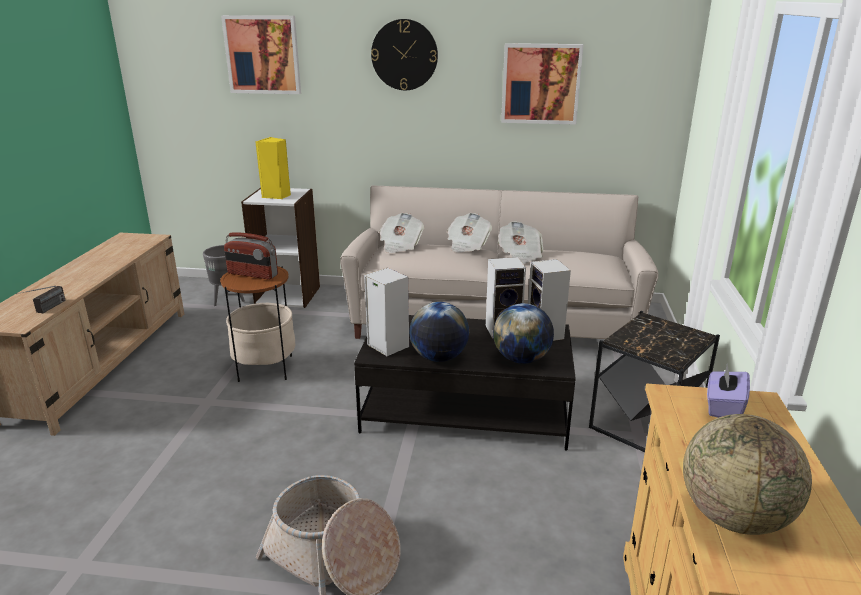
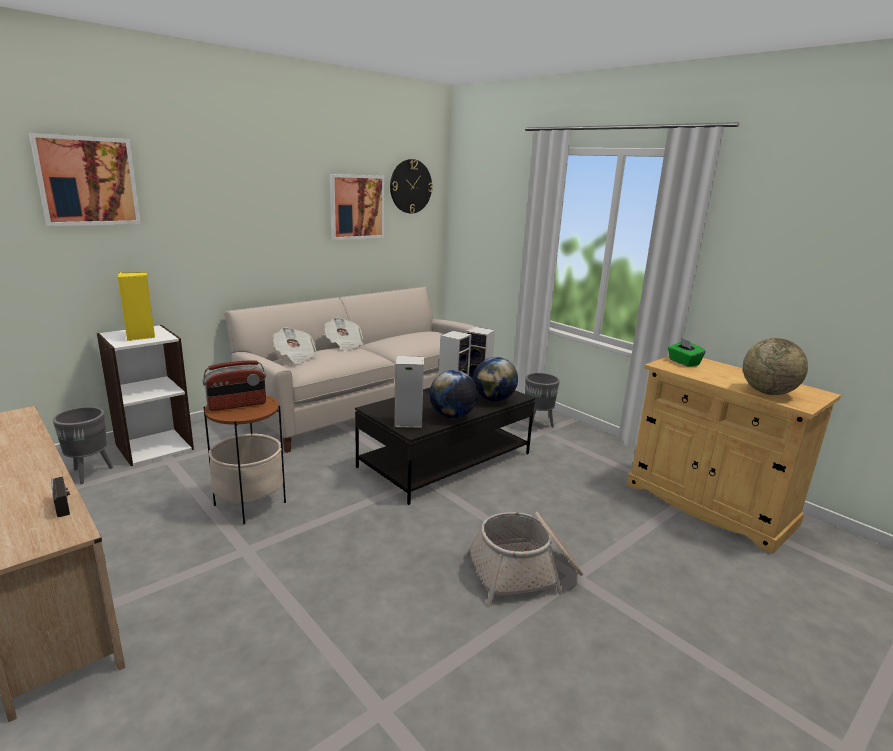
camera: 50 degrees left, 5 degrees down
(404, 55) = (247, 183): wall clock -> wall clock (410, 186)
(520, 255) = (391, 342): newspaper -> none
(646, 424) = (537, 425): black side table -> grey planter
(723, 407) = (683, 362): purple tissue box -> green tissue box

